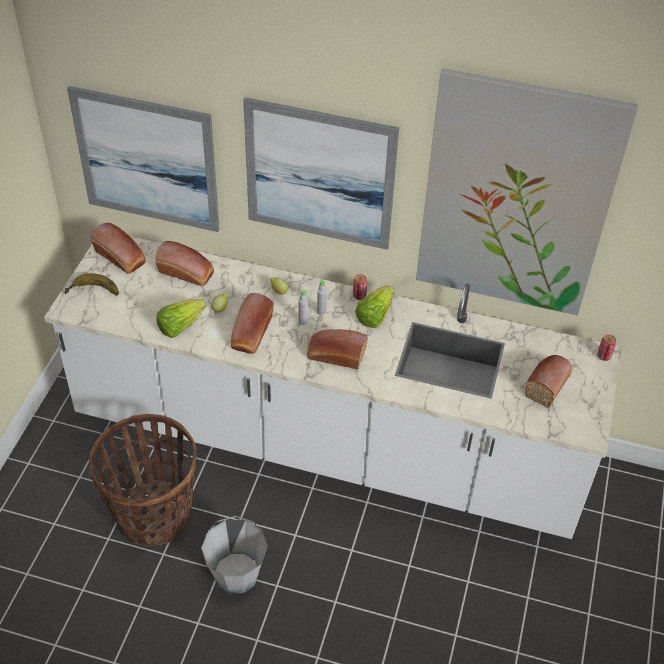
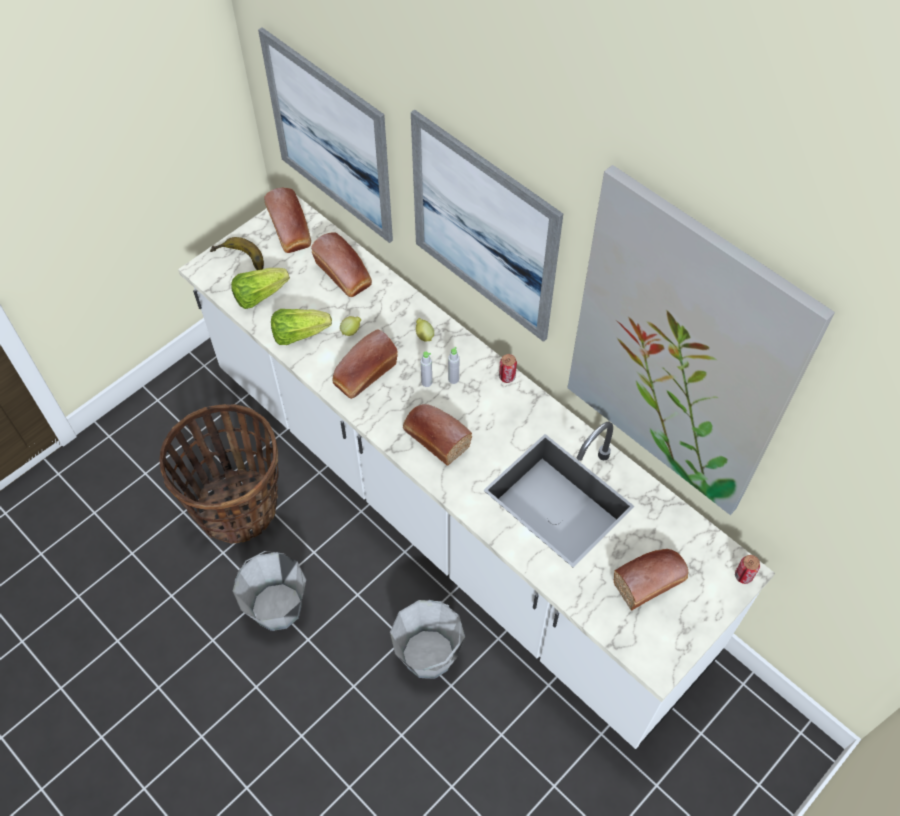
camera: 30 degrees right, 10 degrees up
(374, 315) = (508, 408): lettuce -> lettuce (259, 295)
(379, 552) = (429, 655): none -> grey bucket

